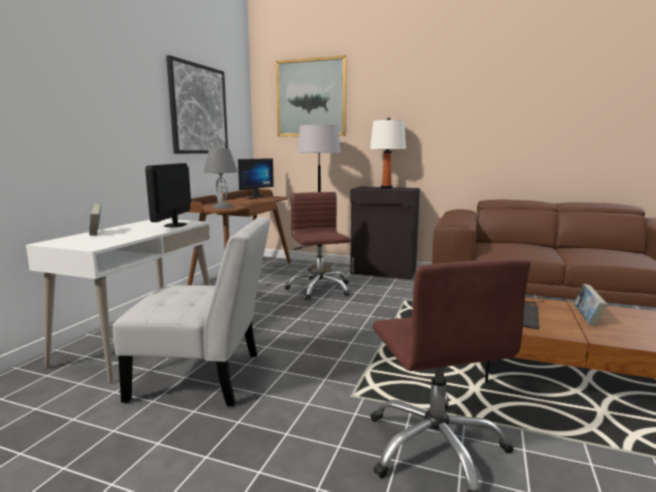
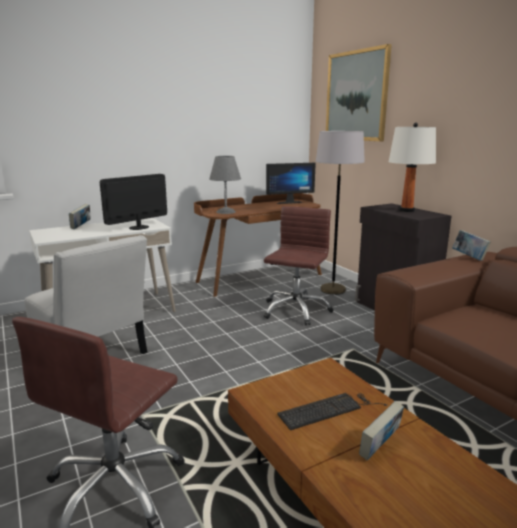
camera: 40 degrees right, 5 degrees up
(198, 109) = (228, 116): picture -> none
(458, 212) = (469, 257): none -> book

